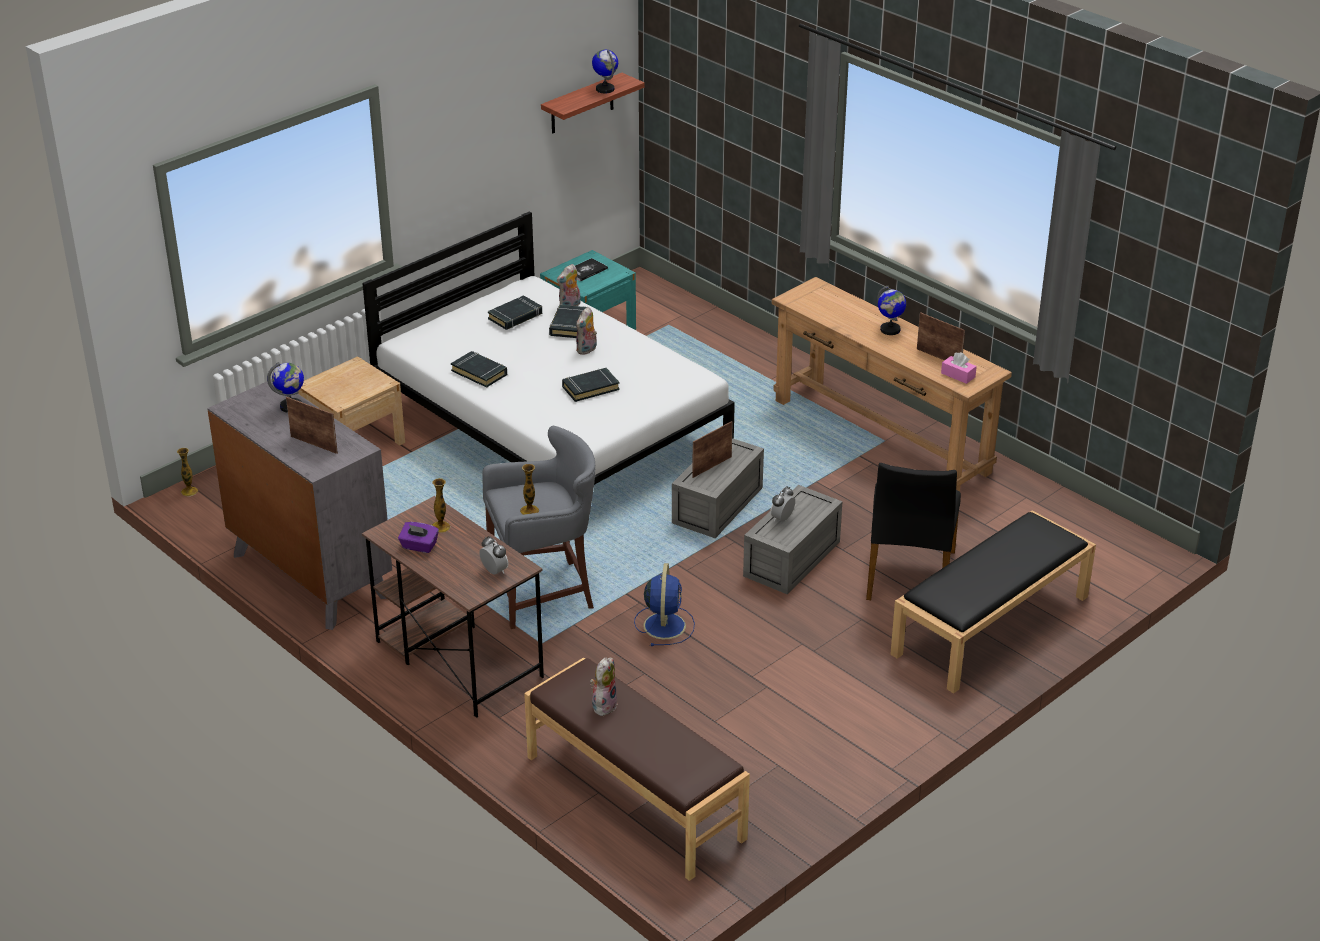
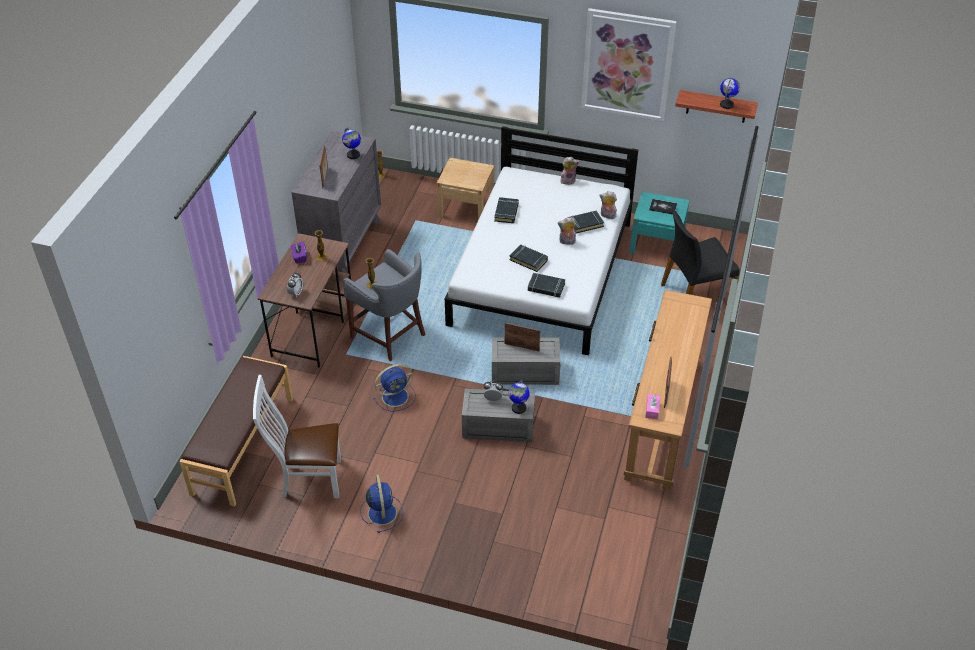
camera: 60 degrees right, 10 degrees up
(479, 102) = (627, 65): none -> picture
(515, 316) = (574, 200): black book -> black book (546, 287)
(603, 705) = (245, 389): plush toy -> plush toy (568, 180)
(750, 752) = (307, 479): none -> white chair
(861, 703) = (382, 512): none -> blue fan
(890, 330) = (678, 357): globe -> globe (518, 408)
(909, 575) = (523, 488): black chair -> black chair (695, 293)
(990, 626) = (500, 549): black bench -> none

